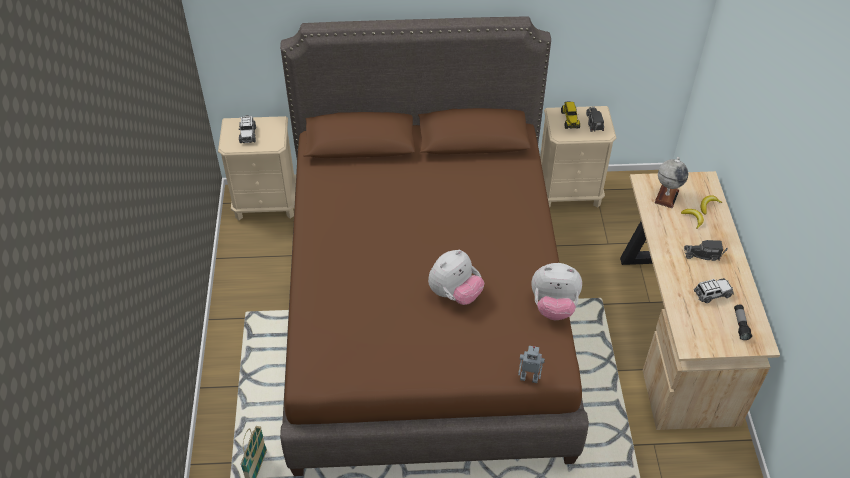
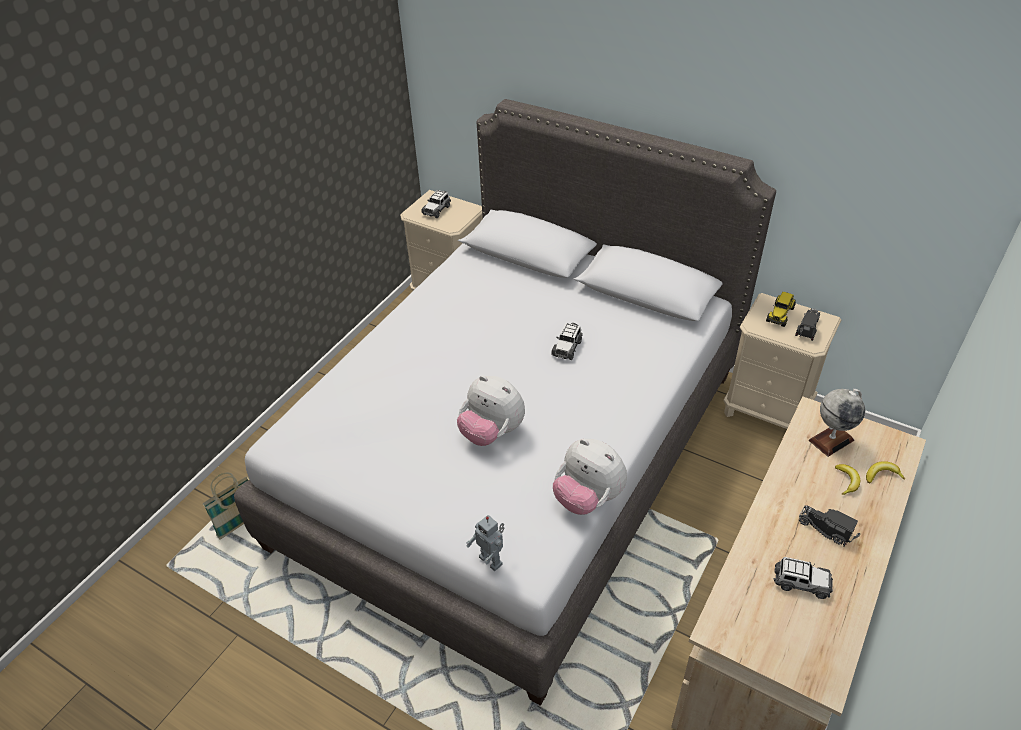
camera: 35 degrees right, 5 degrees down
(424, 309) = (514, 455): brown bed -> grey bed
(453, 207) = (567, 347): none -> toy car
(455, 294) = (492, 432): plush toy -> plush toy turned 45 degrees clockwise
(740, 325) = (811, 642): flashlight -> none

